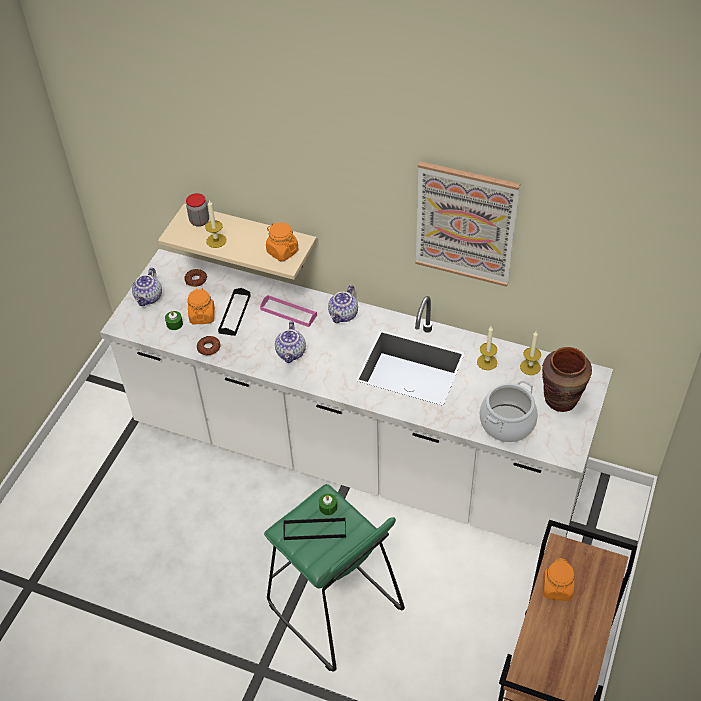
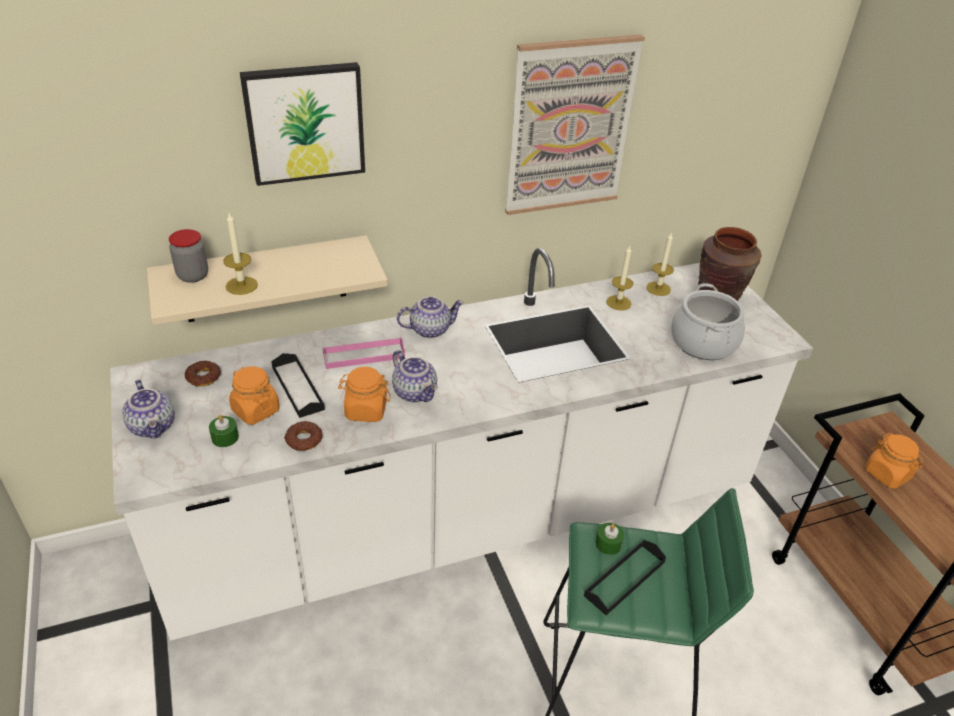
camera: 45 degrees left, 10 degrees down
(276, 160) = (305, 122): none -> picture
(282, 251) = (343, 262): orange jar -> orange jar (365, 410)
(344, 315) = (430, 329): teapot -> teapot turned 90 degrees counterclockwise

